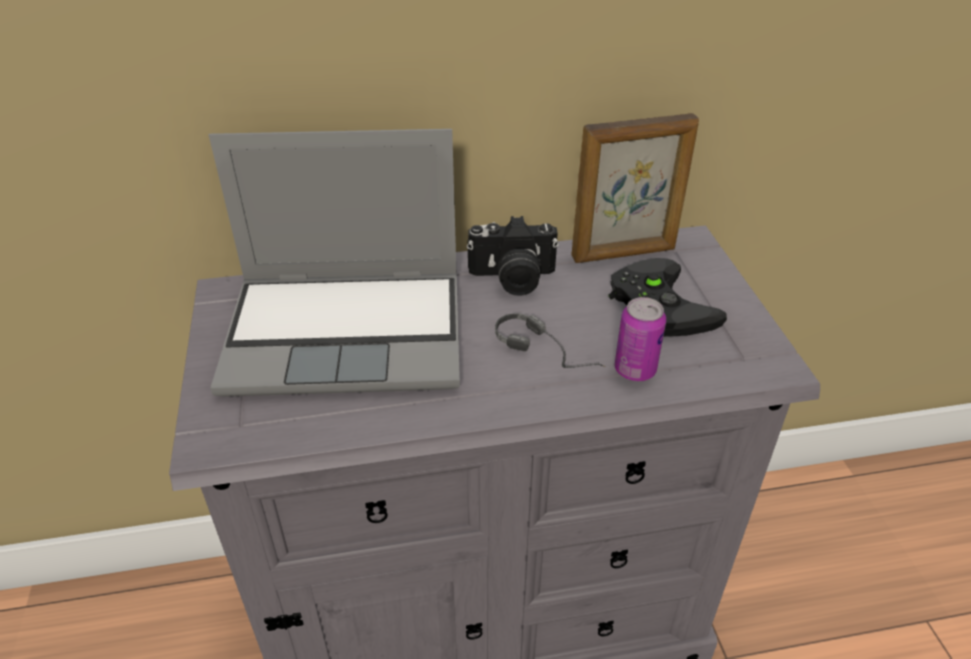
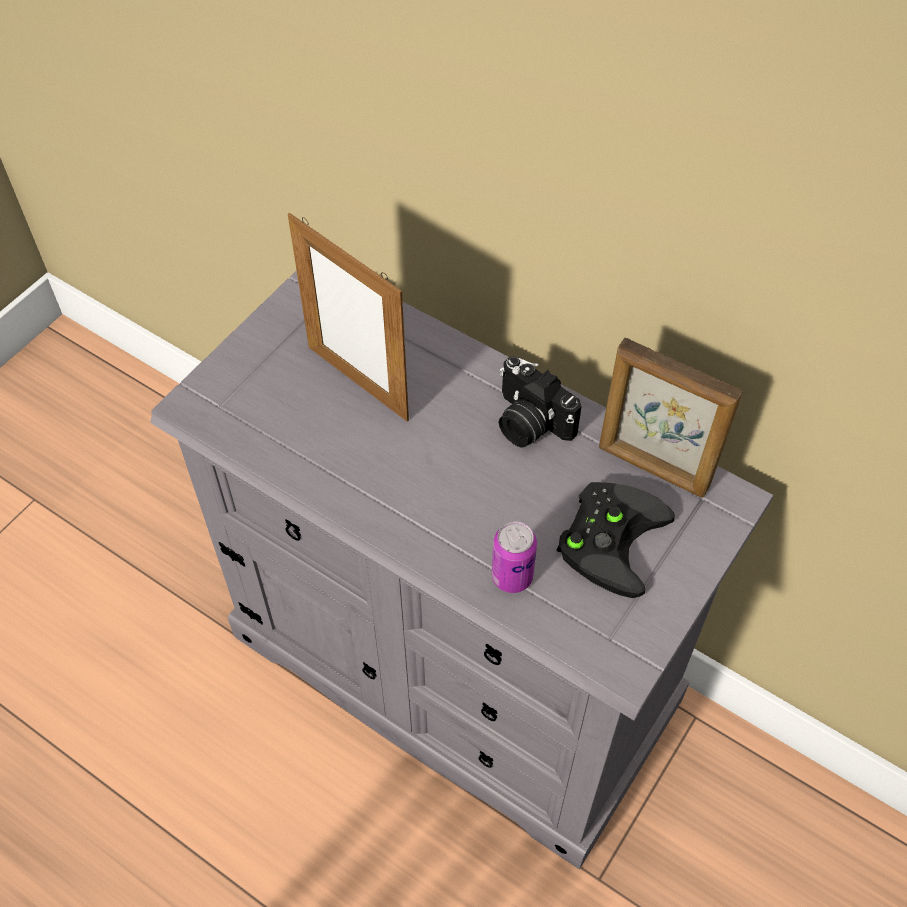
camera: 45 degrees right, 15 degrees up
(350, 333) = (357, 383): laptop -> picture frame
(552, 353) = (472, 512): headphones -> none

